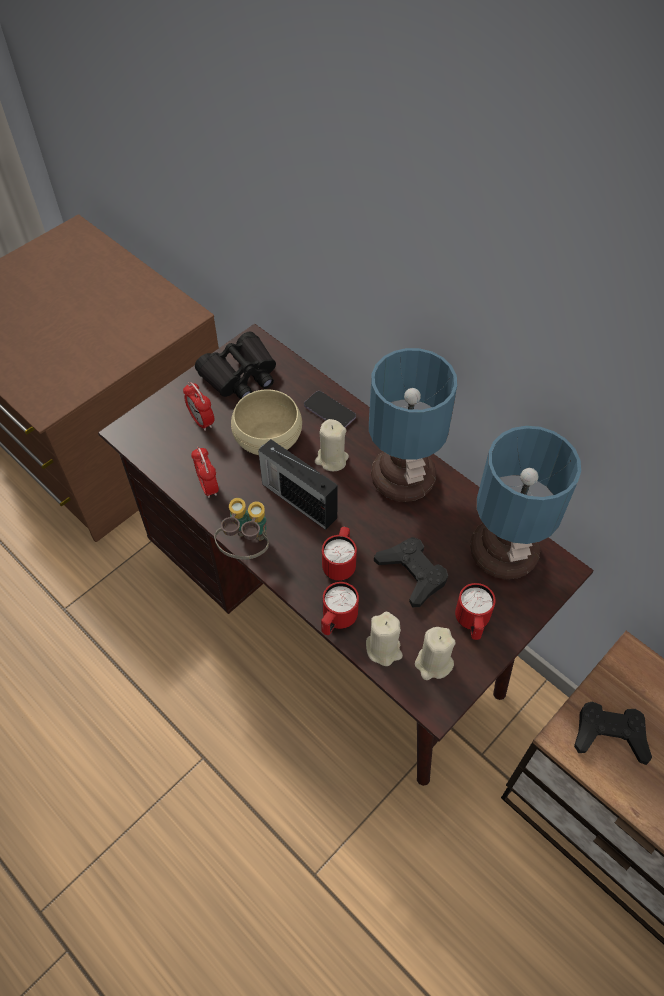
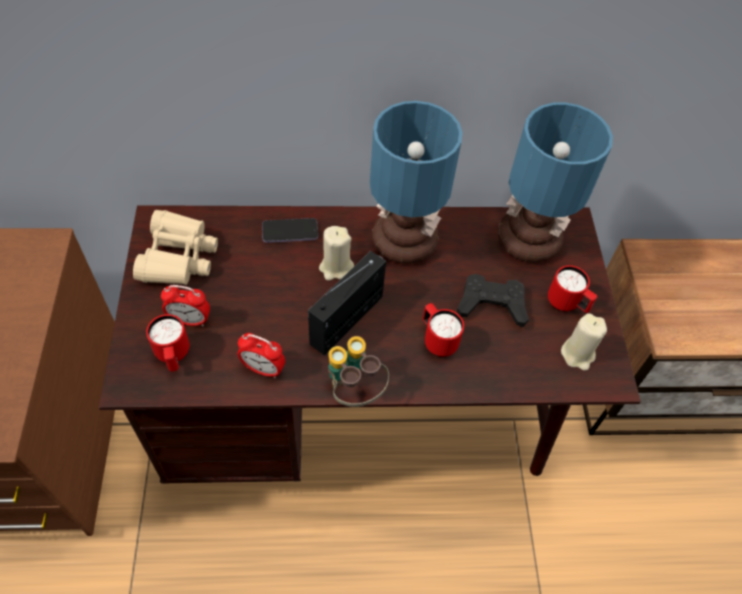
camera: 50 degrees left, 0 degrees up
(240, 375) = (178, 257): black binoculars -> beige binoculars
(268, 436) = (263, 289): beige bowl -> none
(298, 499) = (348, 319): radio -> radio turned 135 degrees clockwise
(337, 621) = (485, 384): red mug -> red mug (173, 356)
(383, 649) = (537, 374): beige candle -> none
(610, 734) = (687, 312): black game controller -> none

